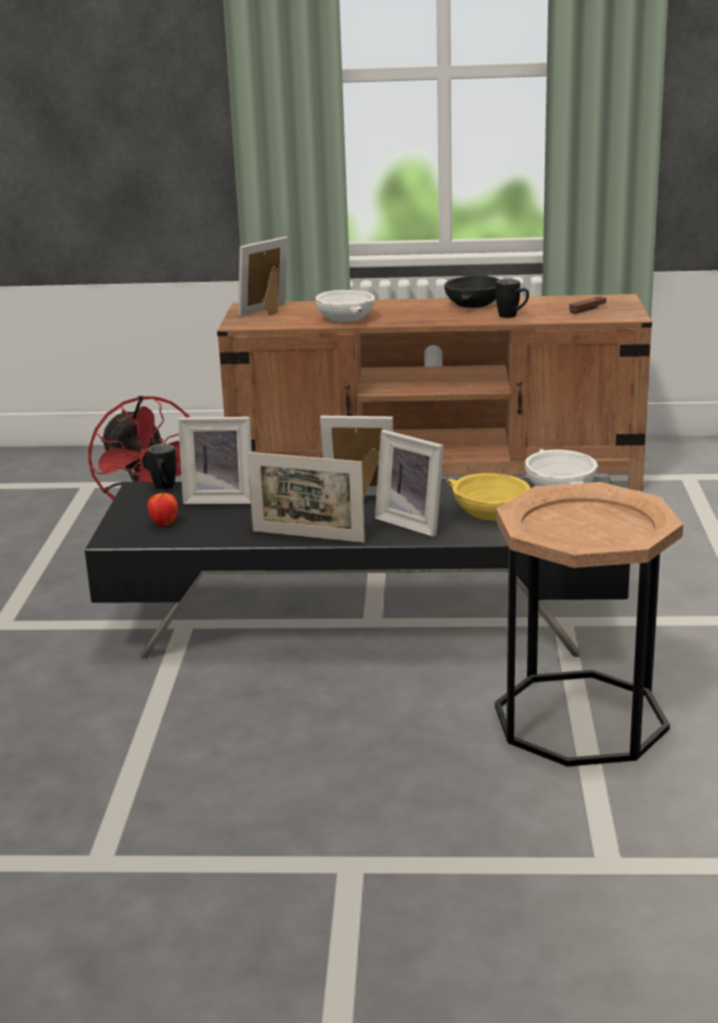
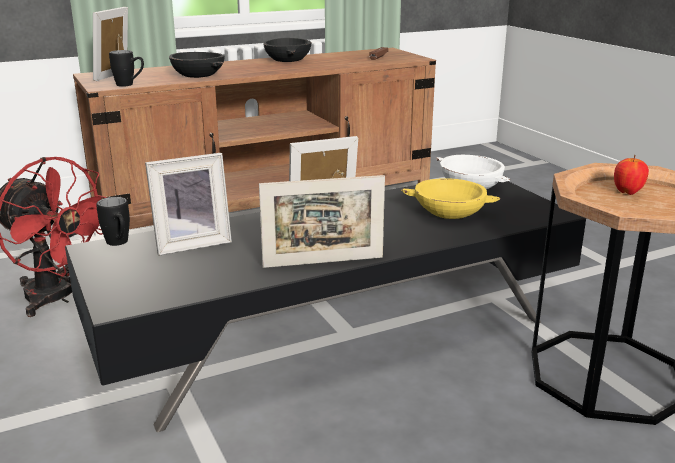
camera: 30 degrees left, 0 degrees up
(164, 524) = (159, 278): apple -> apple (627, 192)
(344, 318) = (197, 75): white bowl -> black bowl
(414, 523) = (400, 232): picture frame -> none
(512, 316) = (332, 64): black mug -> black mug (129, 85)

